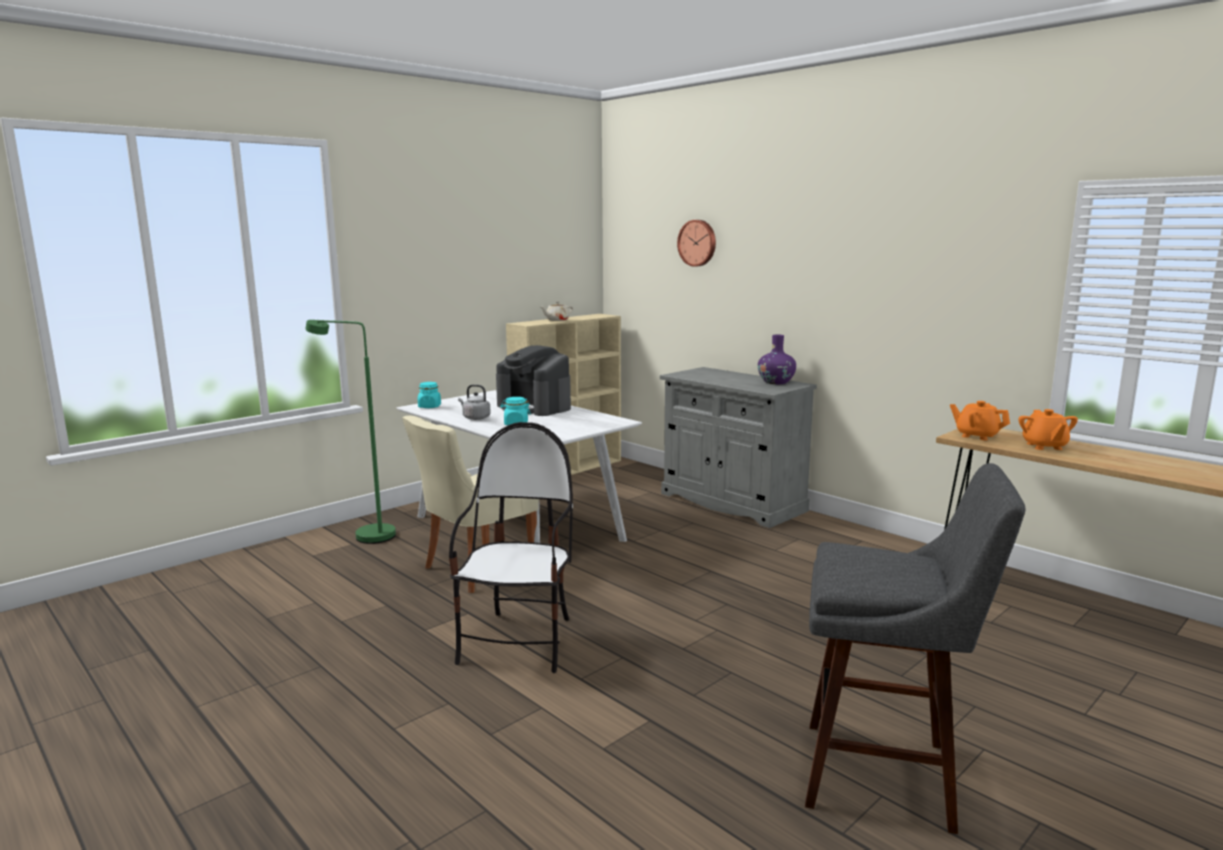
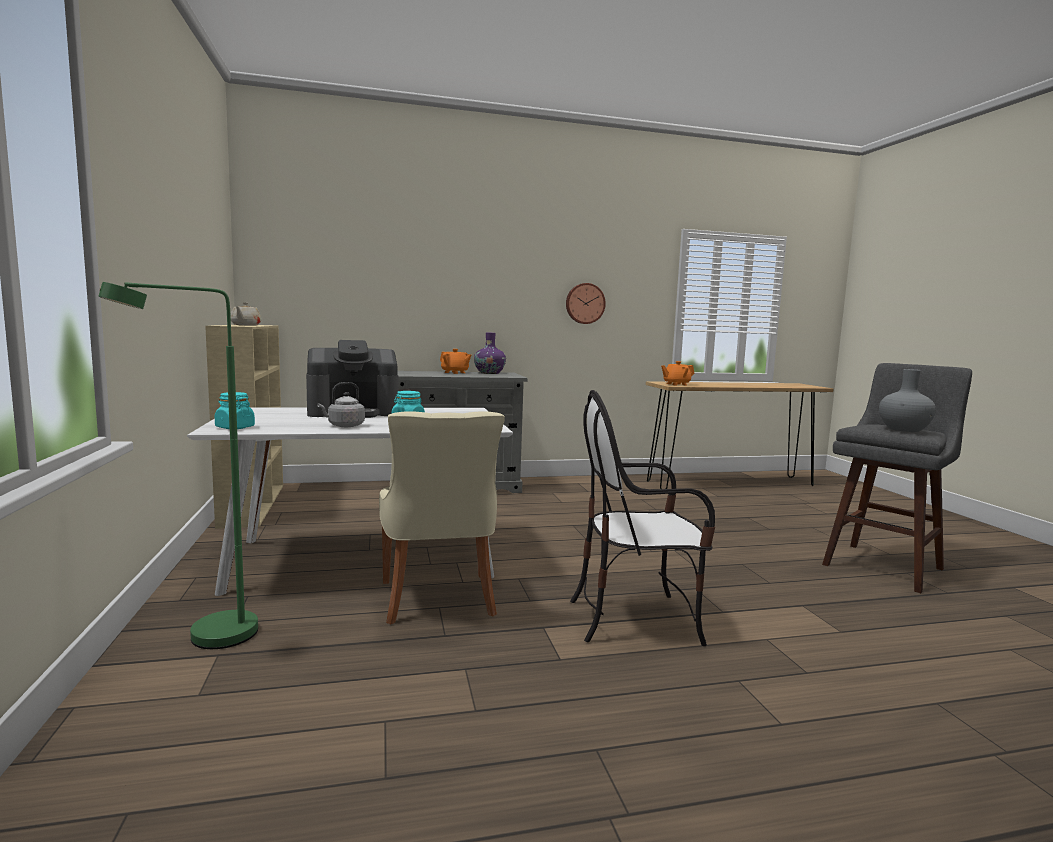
camera: 60 degrees left, 5 degrees down
(519, 642) = (635, 619): chair -> chair turned 45 degrees counterclockwise
(698, 243) = (379, 251): wall clock -> wall clock (584, 303)
(862, 569) = (903, 429): none -> grey vase
(1044, 446) = (710, 384): orange teapot -> orange teapot (455, 372)

